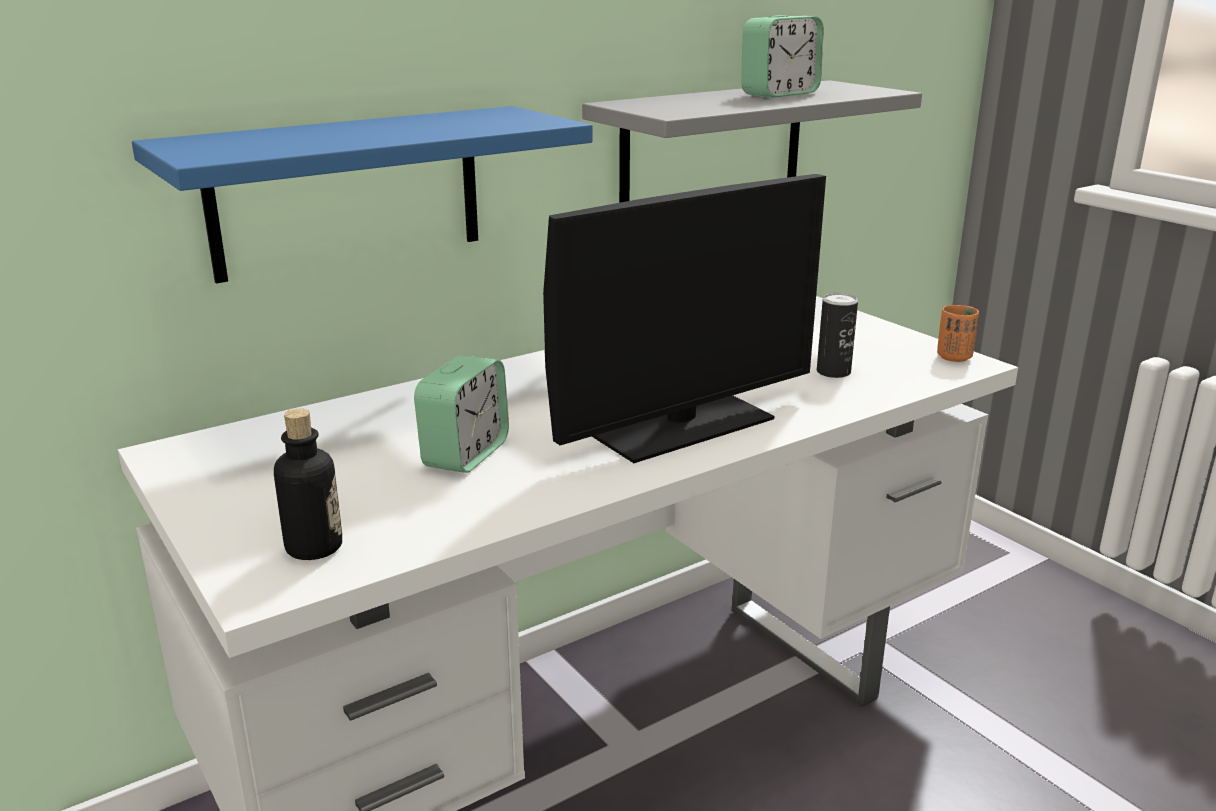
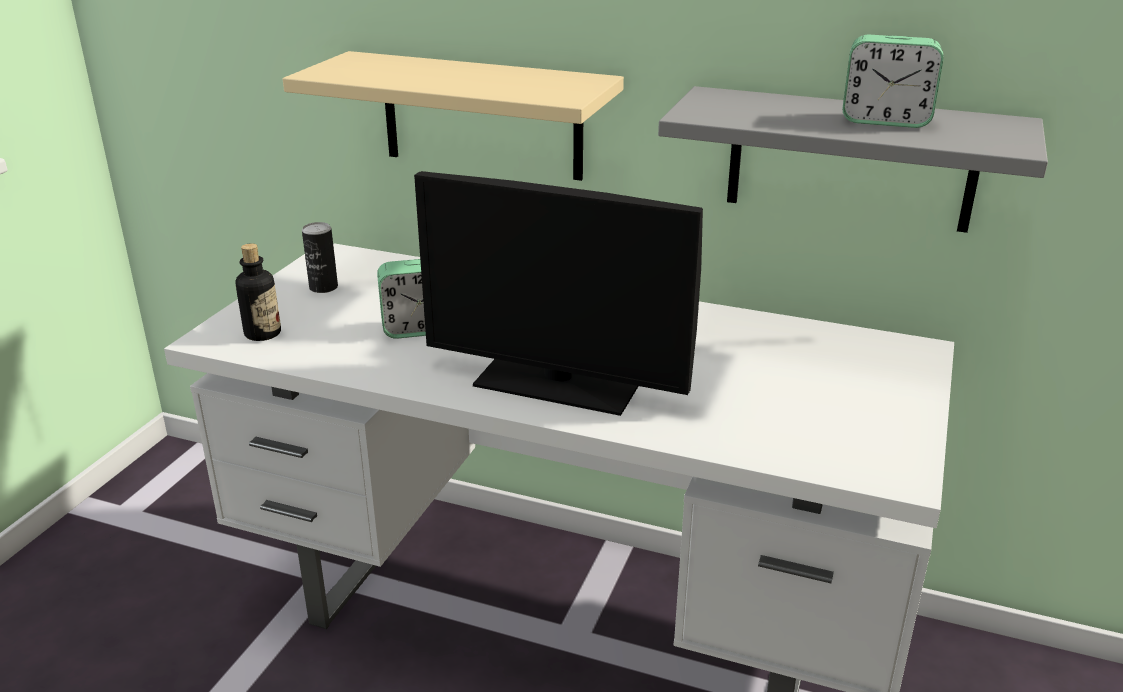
camera: 55 degrees right, 5 degrees up
(347, 192) = (481, 116): blue shelf -> beige shelf
(833, 372) = (762, 414): can -> can (323, 287)
(954, 357) = (903, 465): orange cup -> none

